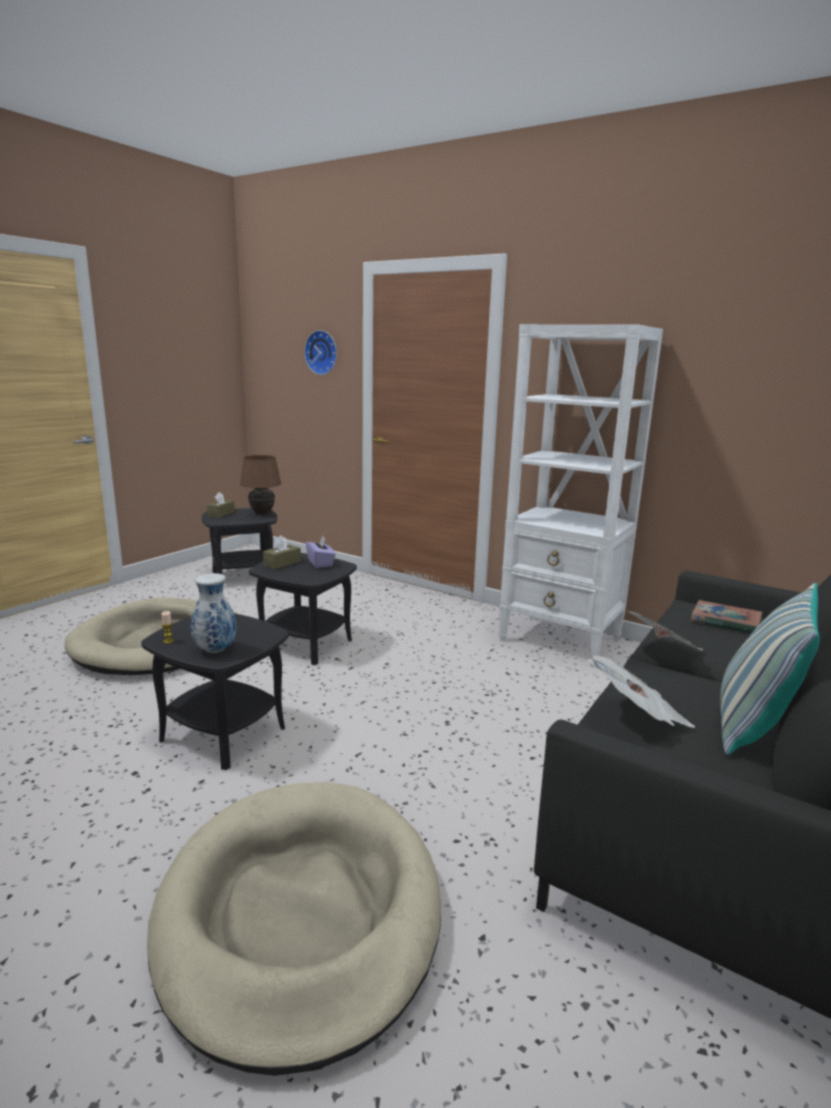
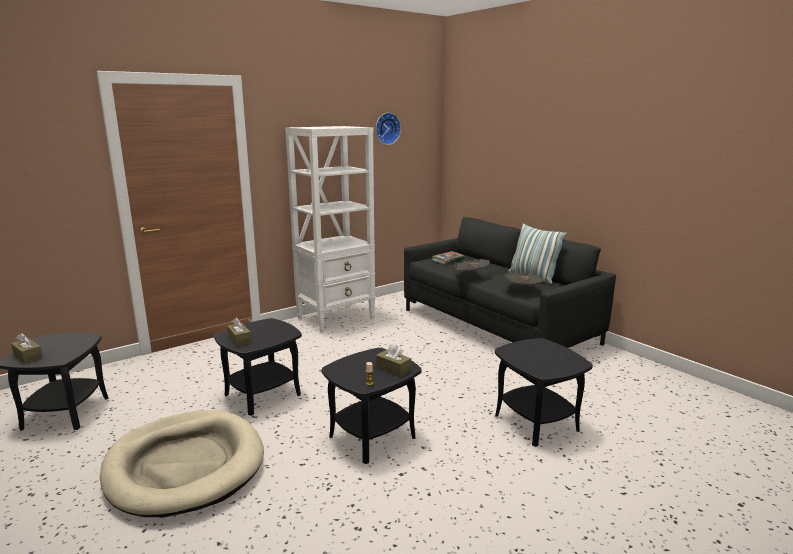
camera: 70 degrees left, 0 degrees up
(214, 649) = (393, 369): vase -> brown tissue box
(262, 514) = (65, 338): brown table lamp -> none
(300, 914) = (536, 423): beige dog bed -> black side table
(320, 563) = (255, 327): purple tissue box -> none
(322, 352) = (51, 159): wall clock -> wall clock (386, 128)

